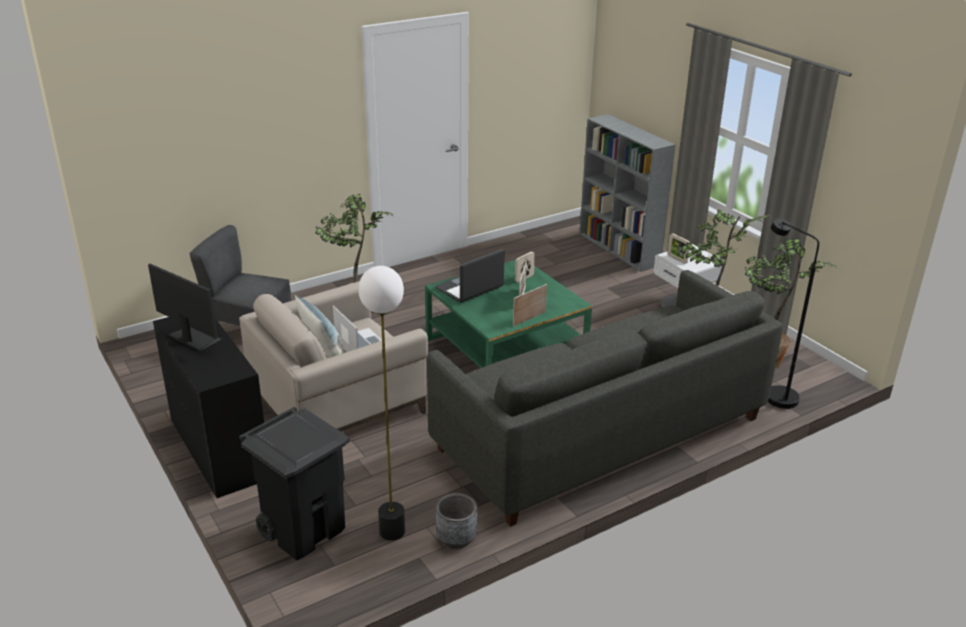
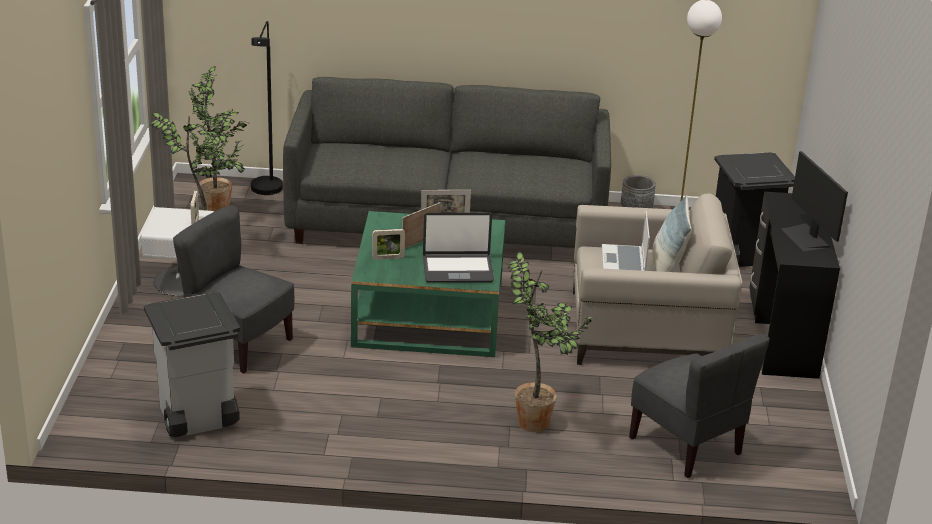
camera: 145 degrees left, 0 degrees up
(539, 248) = (196, 418): none -> grey trash can
(583, 286) = (238, 344): none -> grey chair
(619, 249) = (108, 371): grey bookcase -> none

